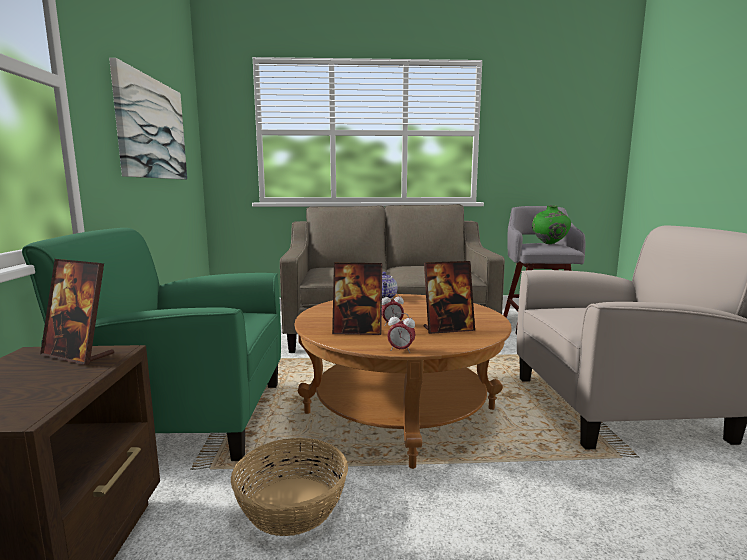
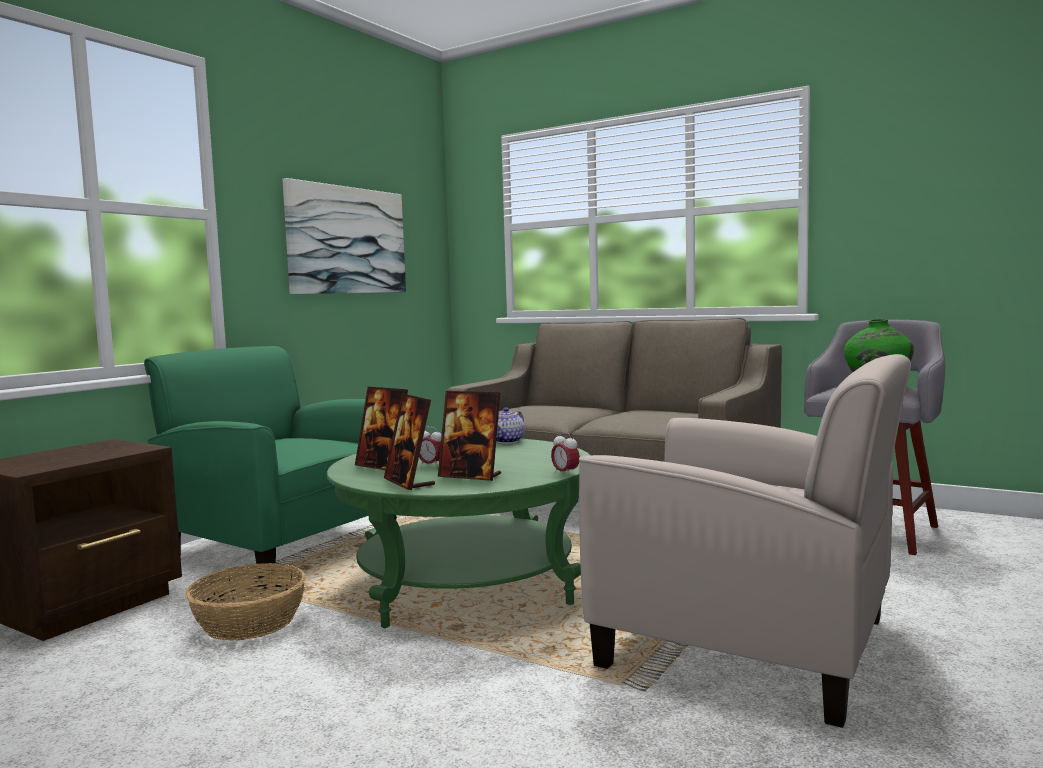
camera: 35 degrees right, 5 degrees down
(78, 355) = (122, 447): picture frame -> picture frame (409, 482)
(400, 411) = (466, 582): brown coffee table -> green coffee table
(401, 350) = (371, 485): alarm clock -> alarm clock (565, 473)

